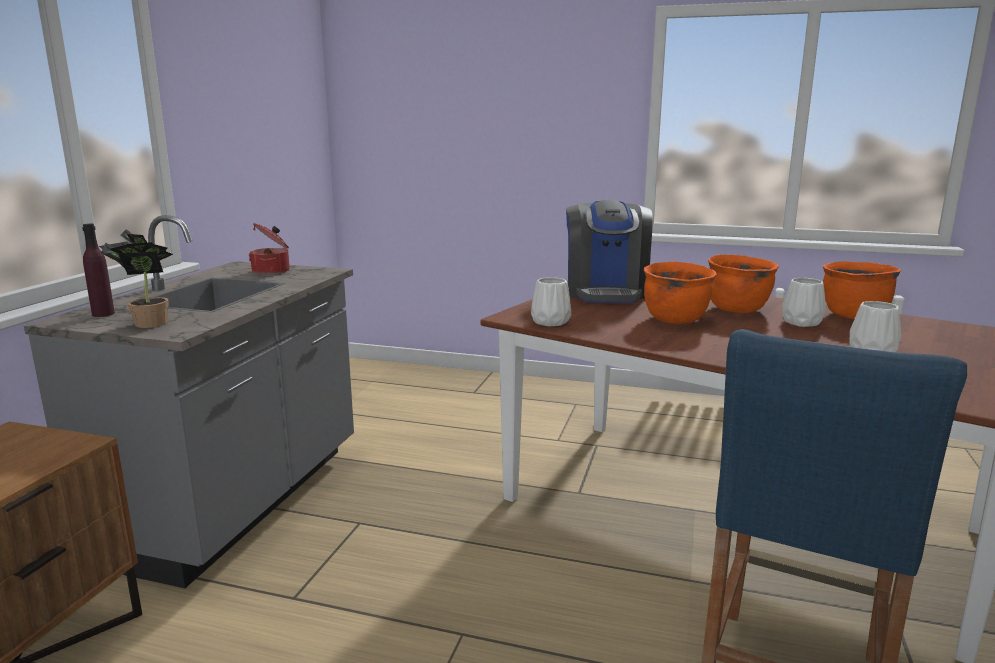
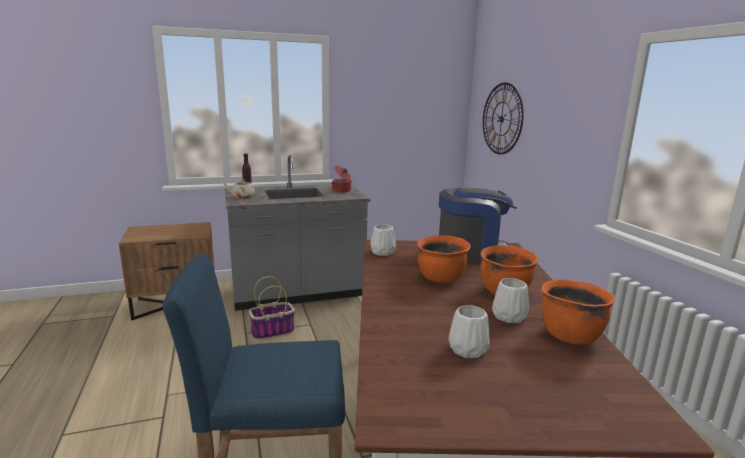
camera: 55 degrees right, 0 degrees up
(146, 323) = (243, 197): potted plant -> beige teapot
(331, 565) = (273, 331): none -> basket
(418, 122) = (501, 119): none -> wall clock
(606, 292) = (472, 252): coffee machine -> coffee machine turned 150 degrees counterclockwise

